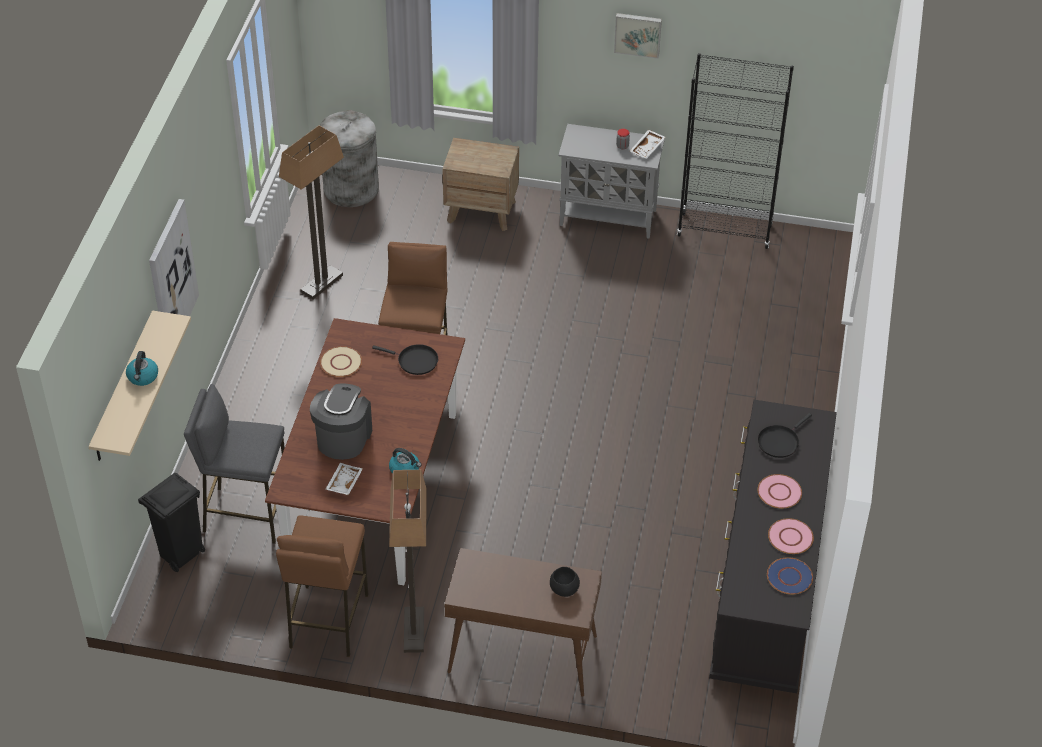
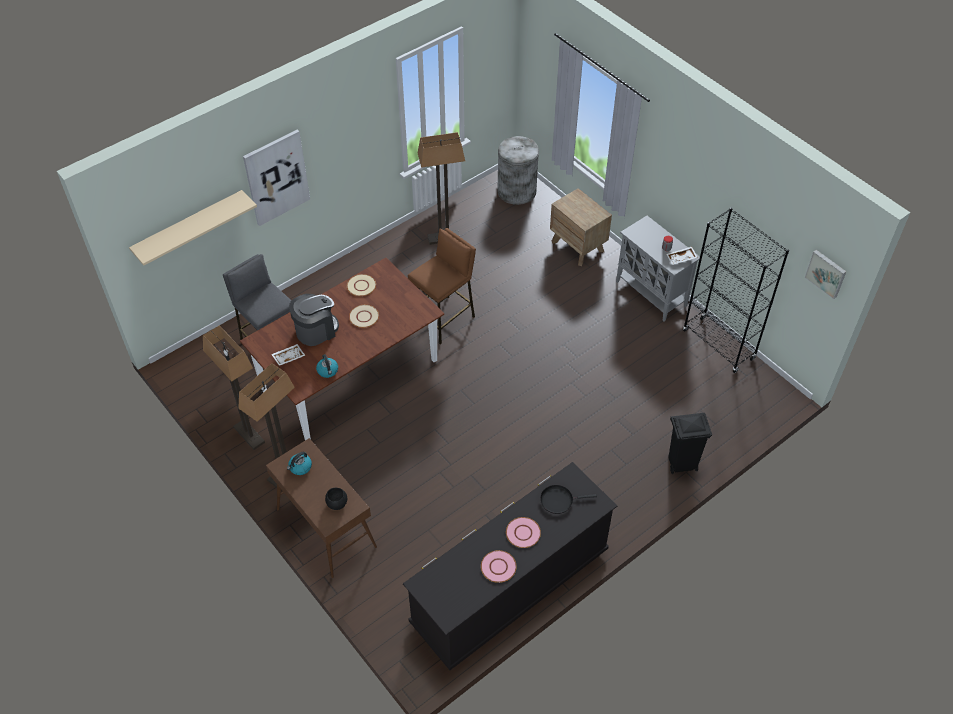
camera: 40 degrees right, 5 degrees up
(143, 377) = (195, 225): kettle -> kettle (300, 467)
(181, 555) = (217, 348): black trash can -> black trash can (681, 464)
(327, 621) = (249, 435): brown stool -> floor lamp
(381, 392) = (364, 316): none -> beige plate
(415, 361) = (401, 310): black frying pan -> none
(638, 34) = (699, 173): picture -> picture (826, 273)
(790, 577) = (470, 592): blue plate -> none

